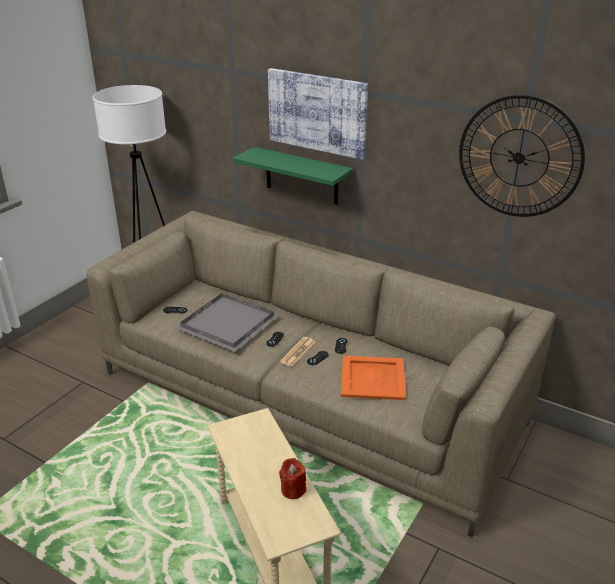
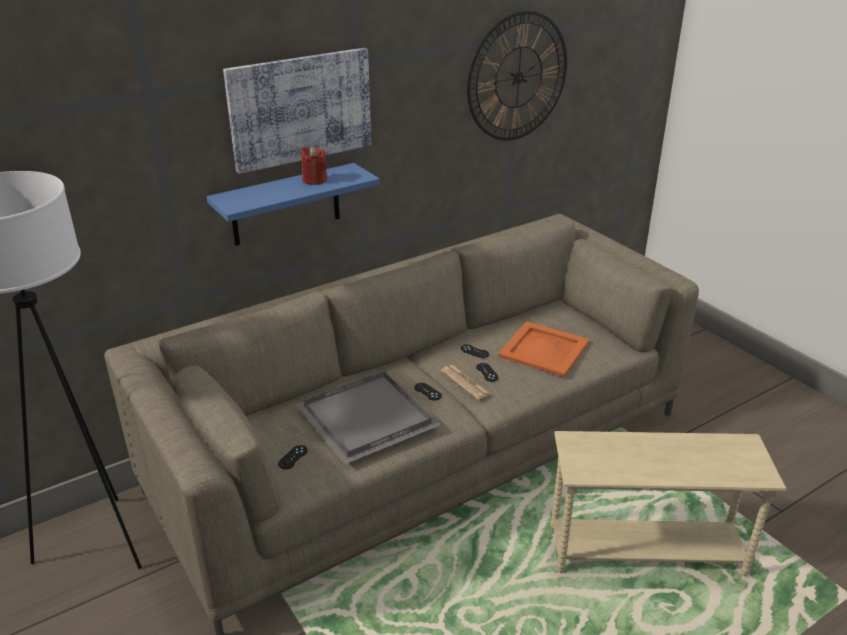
camera: 65 degrees left, 0 degrees up
(293, 490) = (695, 447): red candle -> red candle (314, 180)
(301, 176) = (286, 205): green shelf -> blue shelf

